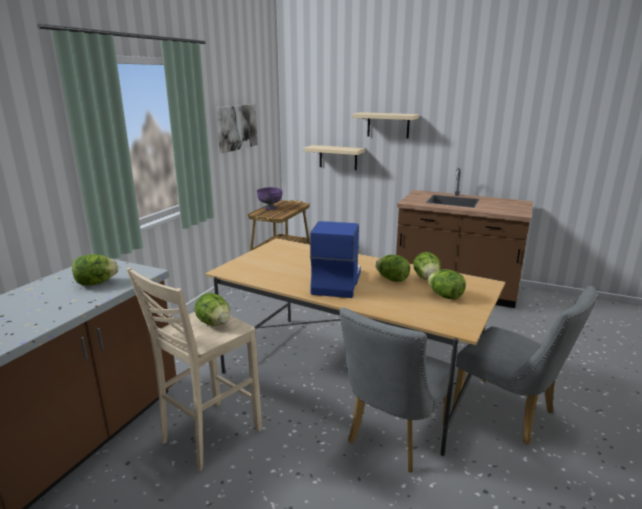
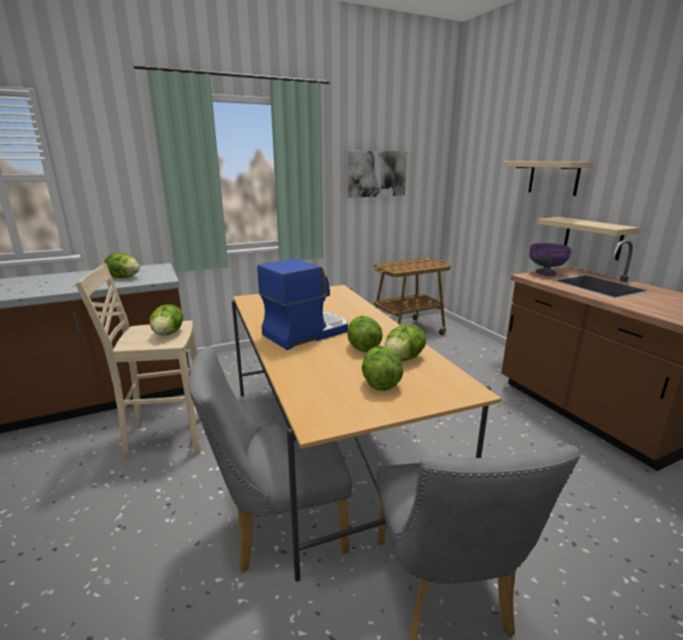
camera: 40 degrees right, 0 degrees up
(270, 208) = (403, 263): purple bowl -> purple bowl (545, 273)
(338, 157) = (496, 217): beige shelf -> beige shelf (592, 238)

